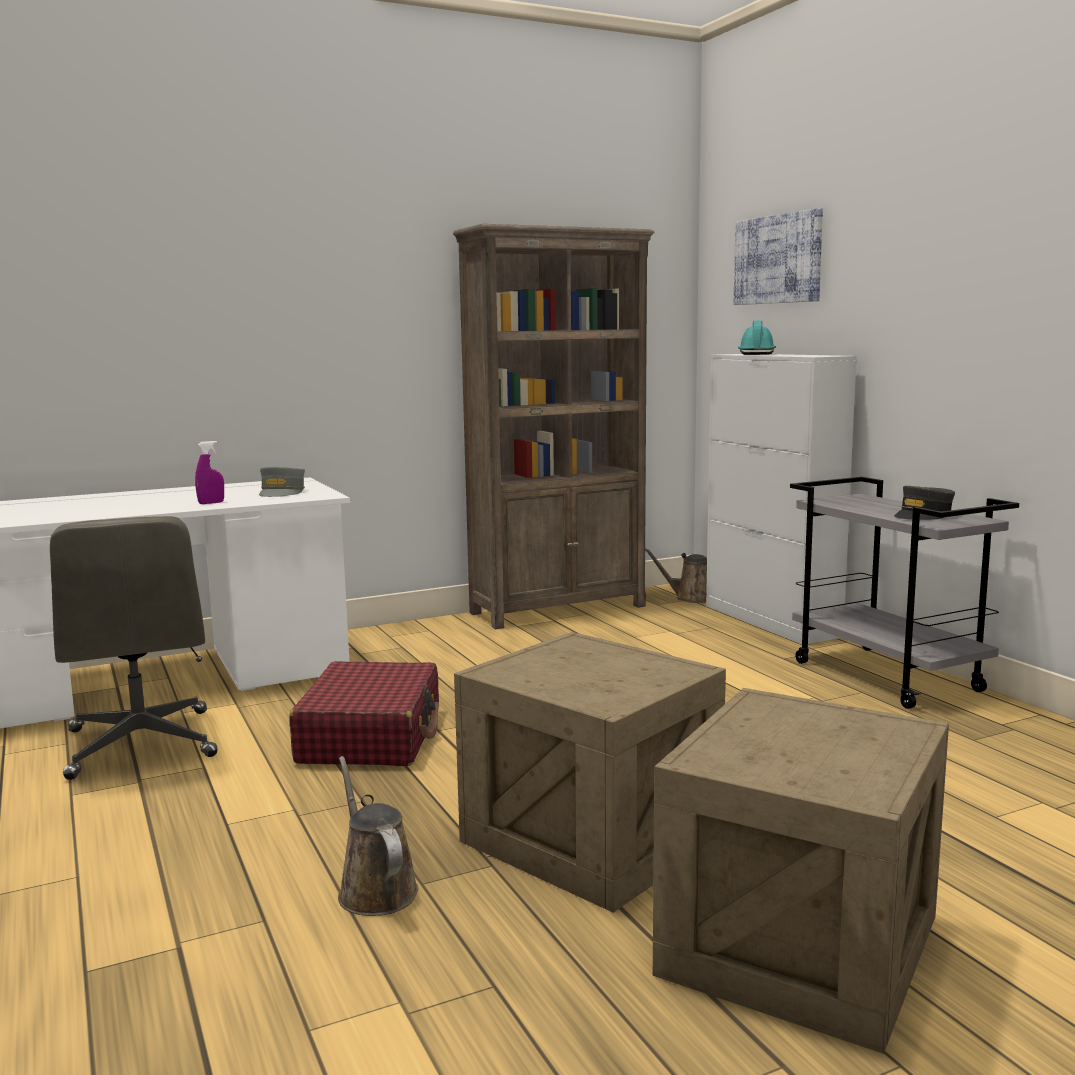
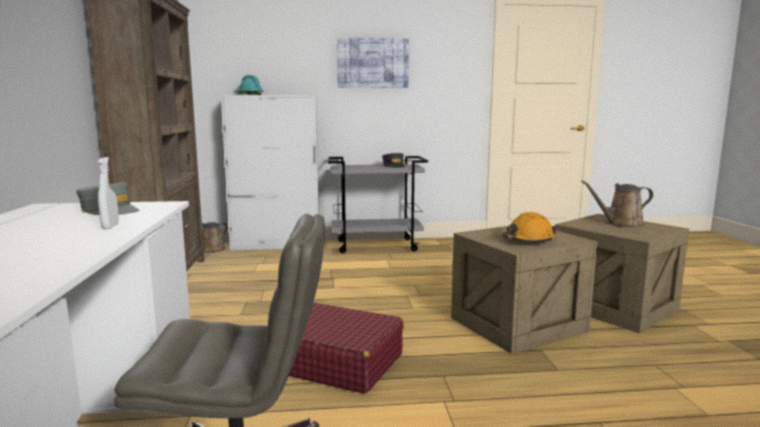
camera: 70 degrees left, 0 degrees up
(211, 503) = (110, 226): purple spray bottle -> white spray bottle
(375, 889) = (563, 383): brown watering can -> brown watering can (621, 223)
(565, 674) = (528, 240): none -> orange hard hat
(778, 259) = (245, 40): picture -> picture (372, 63)

